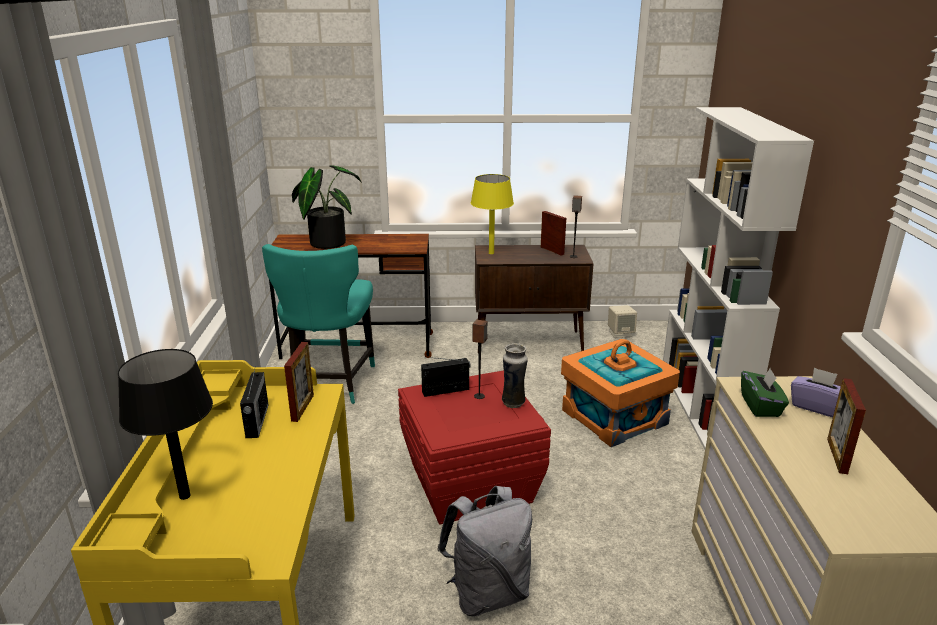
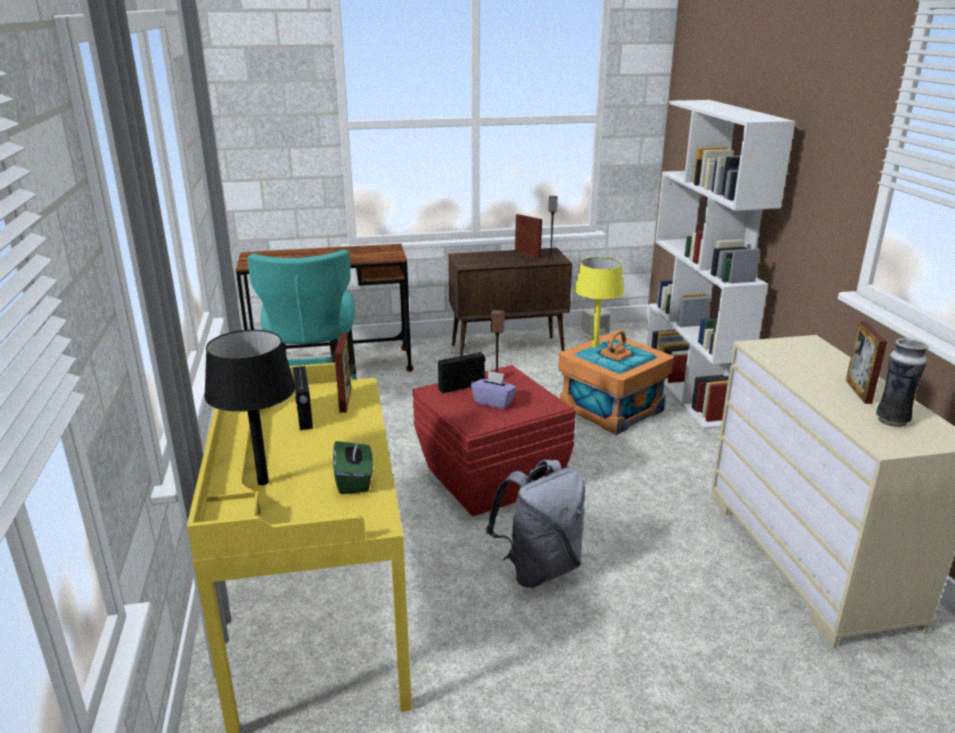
camera: 10 degrees left, 0 degrees up
(327, 242) = (297, 256): potted plant -> none
(491, 253) = (468, 259): yellow table lamp -> yellow table lamp (595, 346)
(513, 402) = (532, 391): vase -> vase (892, 420)
(760, 406) = (780, 360): green tissue box -> green tissue box (354, 481)
(816, 406) = (827, 357): purple tissue box -> purple tissue box (494, 402)

